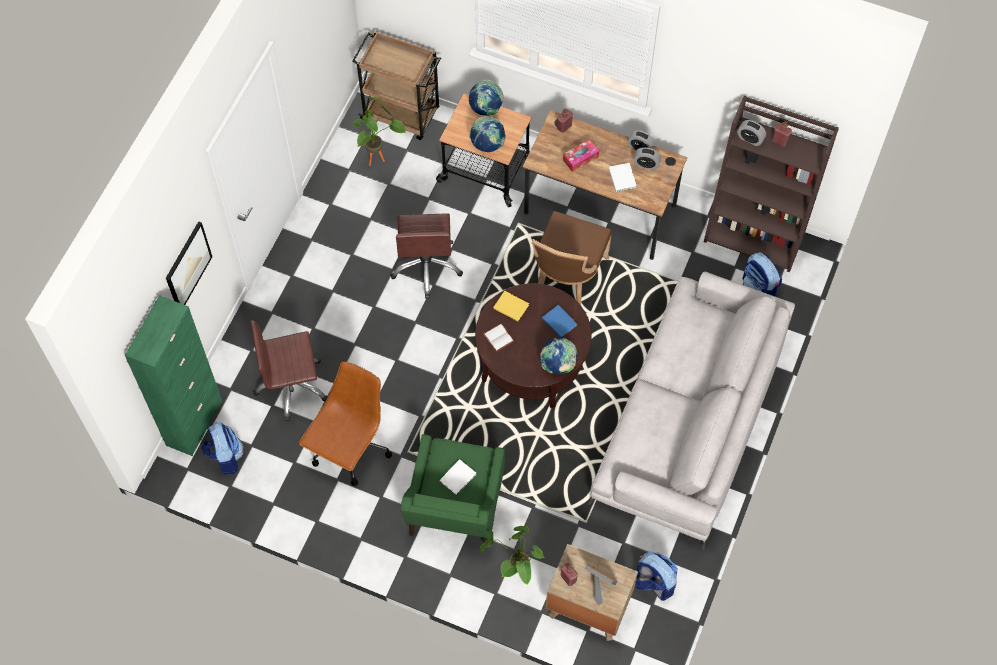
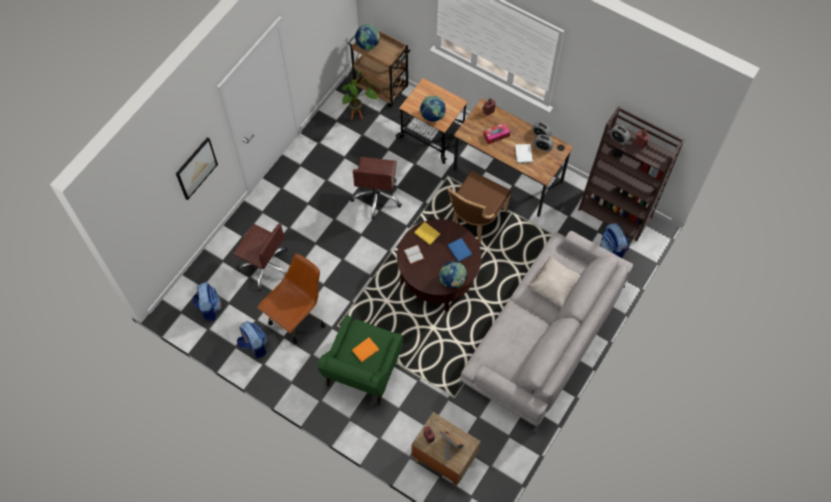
camera: 10 degrees right, 0 degrees up
(194, 423) = (192, 280): green cabinet -> none
(292, 386) = (265, 266): brown office chair -> brown office chair turned 150 degrees counterclockwise
(459, 477) = (366, 350): white book -> orange book
(486, 108) = (436, 91): globe -> globe (368, 45)
(515, 576) = (396, 428): potted plant -> none
(653, 583) = (494, 450): backpack -> backpack (254, 345)
(695, 351) = (554, 287): none -> beige pillow

